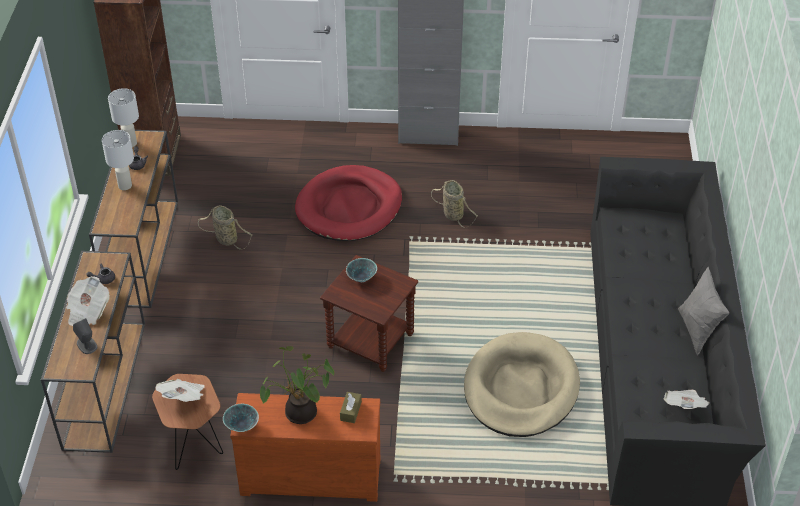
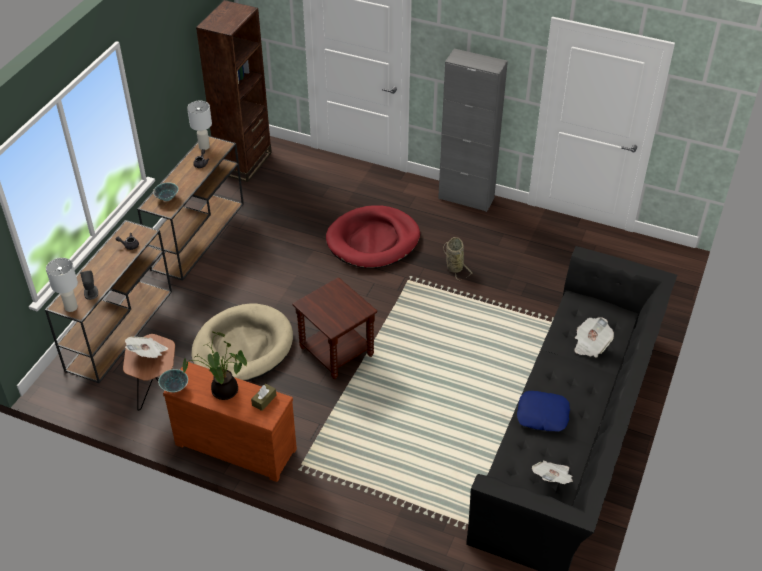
camera: 20 degrees right, 0 degrees up
(87, 311) = (105, 267): newspaper -> newspaper (590, 344)
(124, 185) = (182, 178): white table lamp -> white table lamp (70, 307)
(225, 238) = (264, 241): basket -> none
(362, 278) = (333, 297): bowl -> bowl (167, 198)
(521, 389) = (439, 425): beige dog bed -> beige dog bed (242, 347)
(642, 345) = (542, 415): none -> blue pillow
(697, 331) = (599, 417): grey pillow -> none

